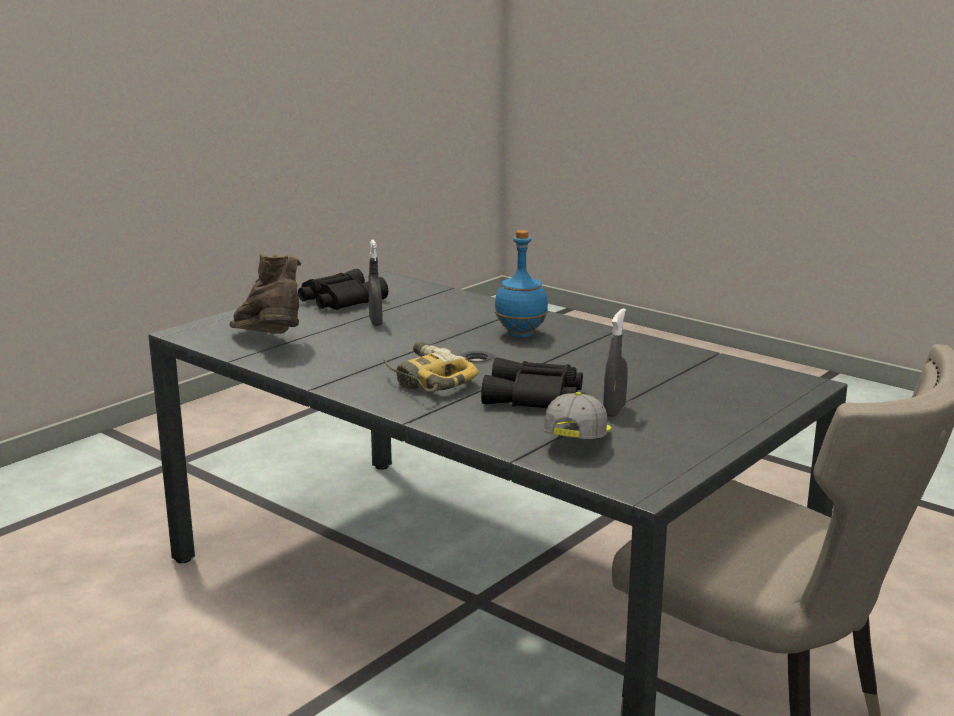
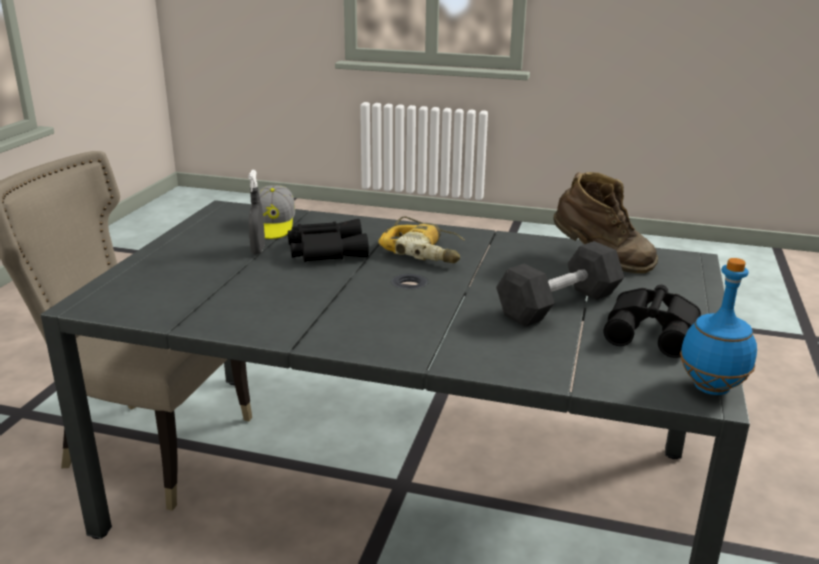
camera: 155 degrees right, 5 degrees up
(375, 322) = (559, 304): grey spray bottle -> black dumbbell
(521, 334) = (394, 317): blue bottle -> blue bottle (711, 388)

